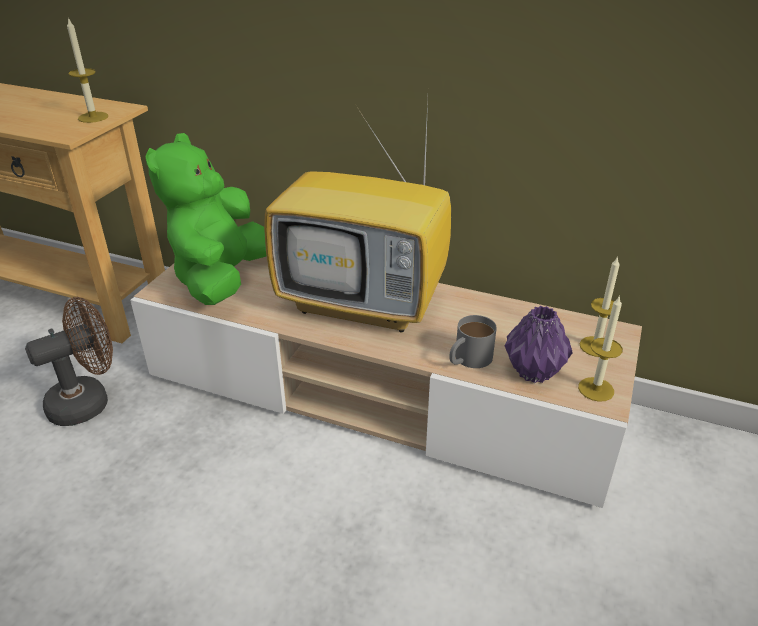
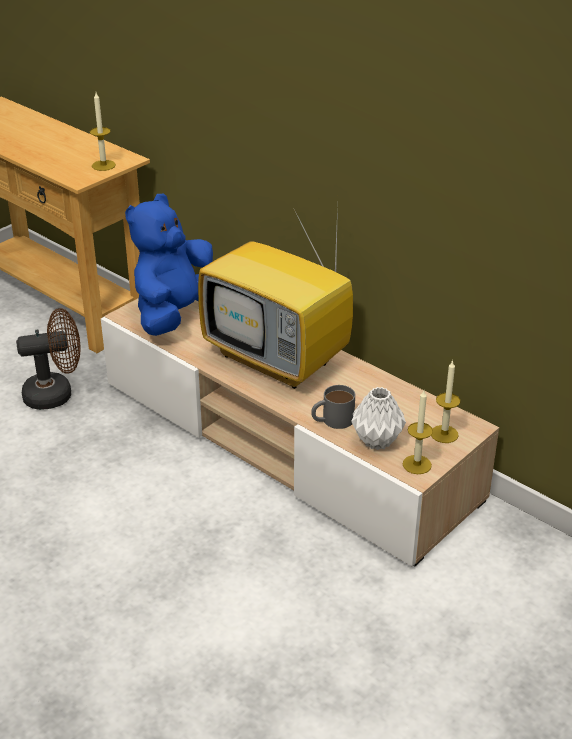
camera: 20 degrees right, 0 degrees up
(221, 279) = (176, 316): green plush toy -> blue plush toy
(535, 372) = (378, 441): purple vase -> white vase

